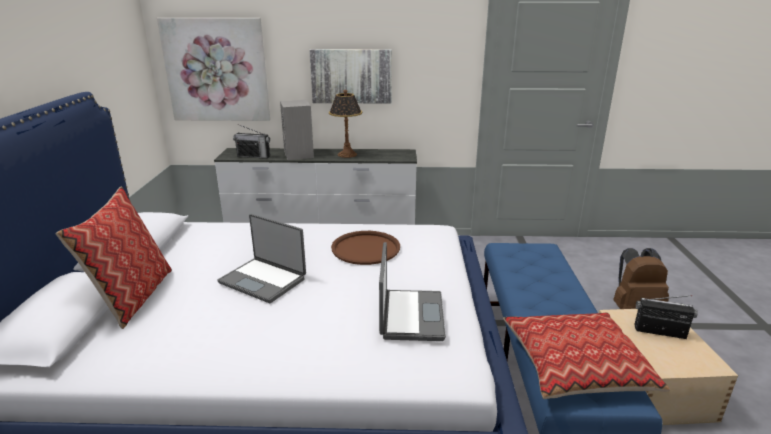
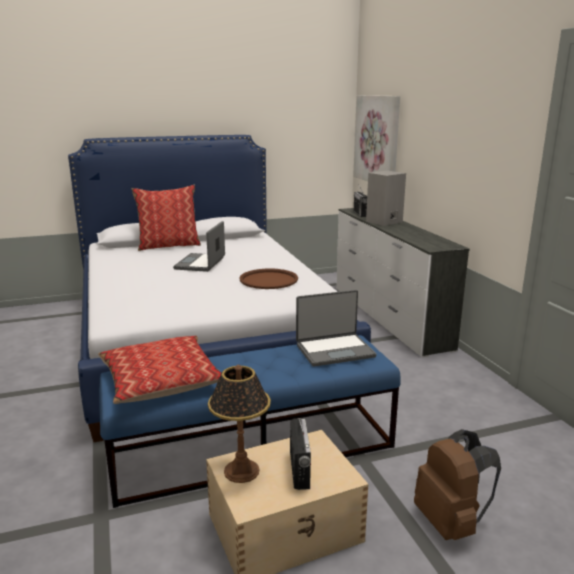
camera: 70 degrees right, 5 degrees down
(347, 154) = (408, 232): table lamp -> table lamp (241, 471)
(351, 76) = (441, 156): picture -> none
(410, 316) = (172, 301): laptop -> laptop (334, 350)

